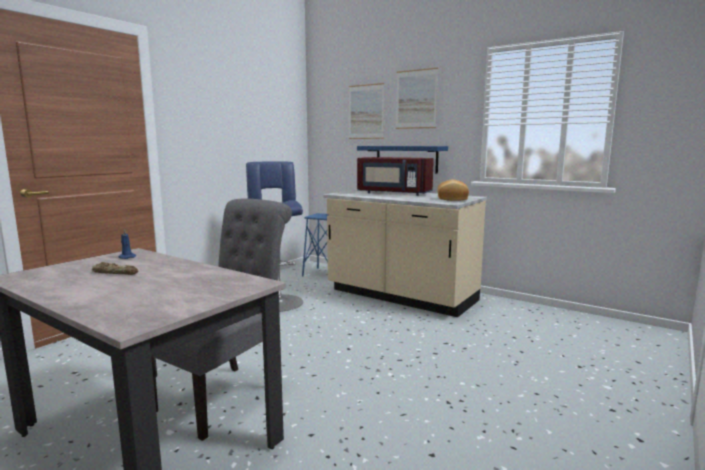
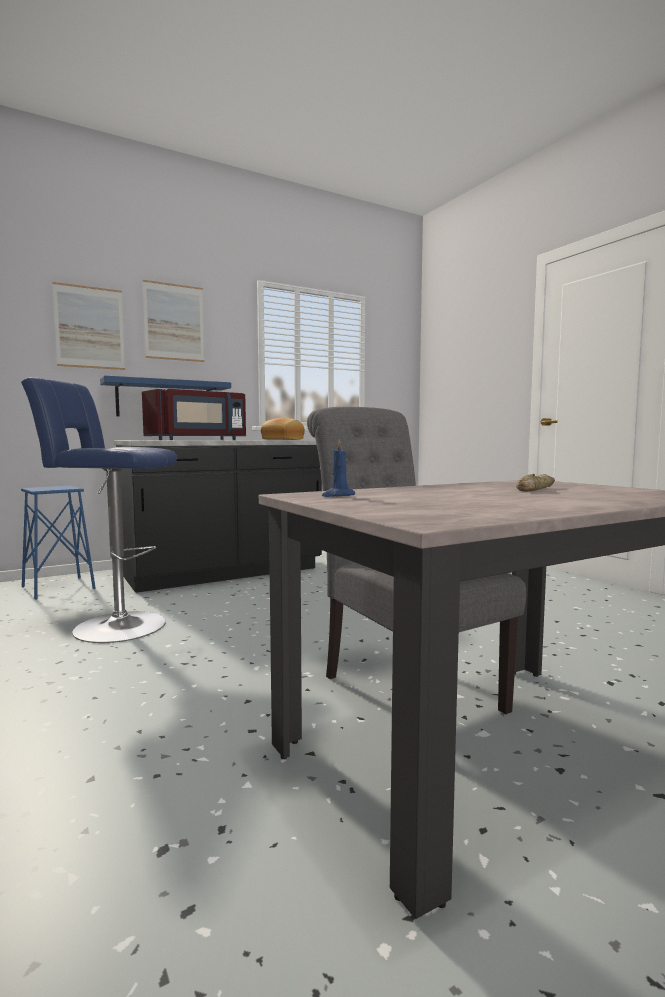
camera: 65 degrees left, 5 degrees down
(115, 273) = (450, 497): bread -> bread (534, 489)
(400, 296) = (223, 573): beige counter -> black counter

